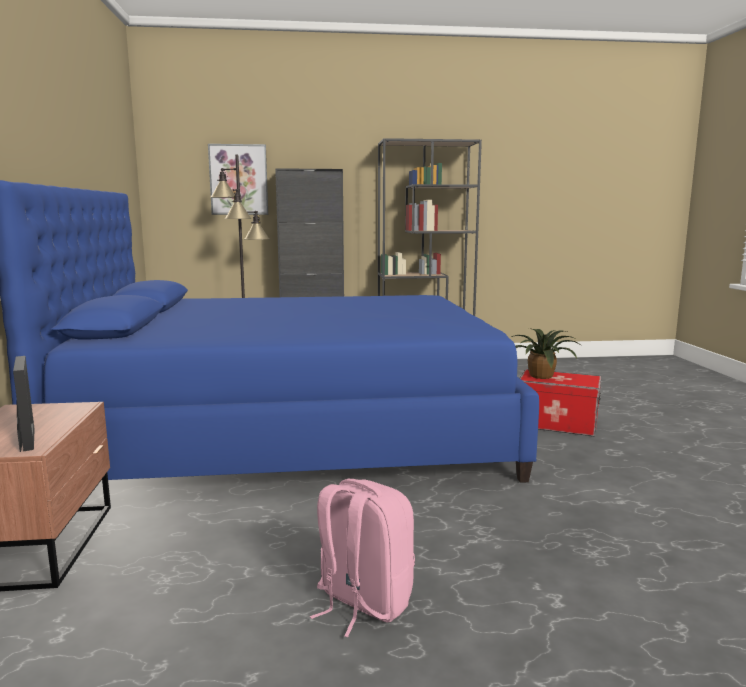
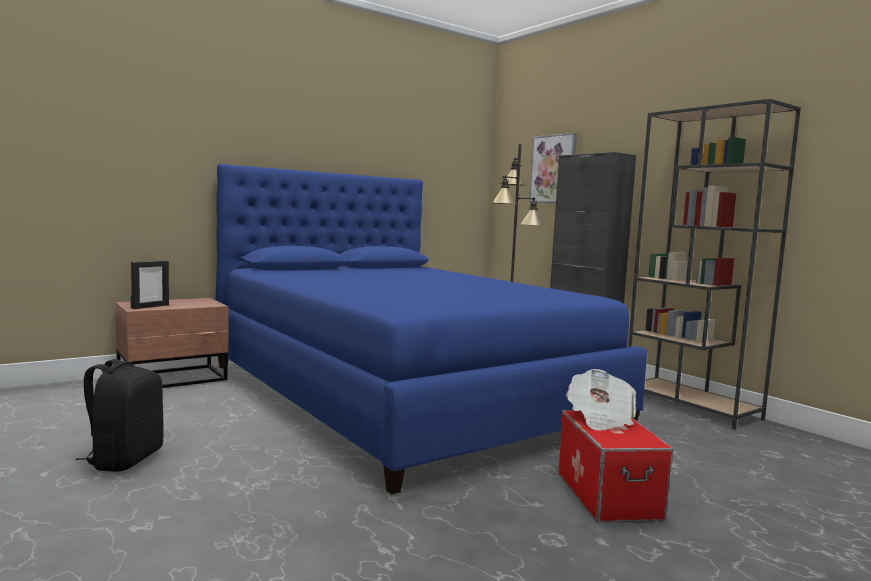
camera: 60 degrees right, 5 degrees down
(362, 602) = (124, 459): pink backpack -> black backpack
(542, 376) = (600, 419): potted plant -> newspaper

